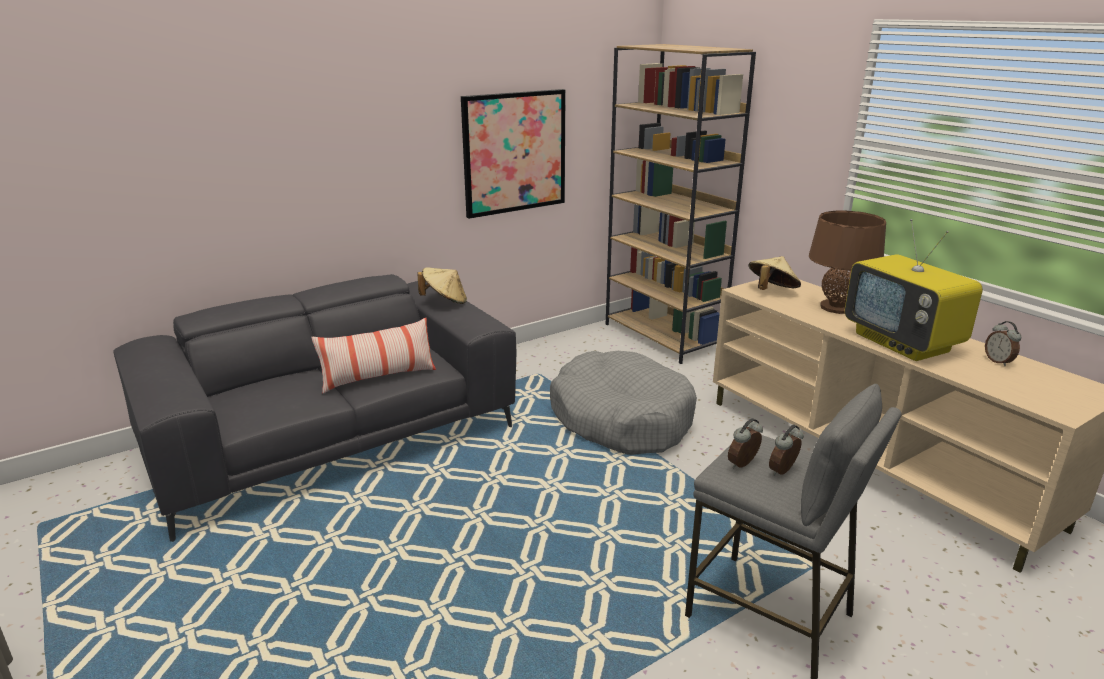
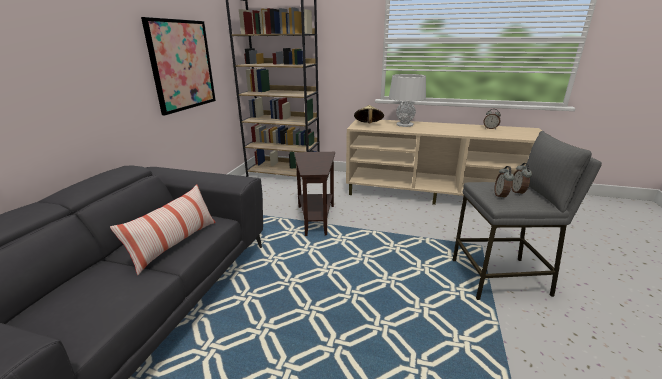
camera: 40 degrees left, 0 degrees up
(445, 301) = (186, 174): beige hat -> none
(621, 418) = (316, 218): grey dog bed -> brown side table
(837, 307) = (404, 124): brown table lamp -> grey table lamp
(903, 343) = (452, 130): television -> none

